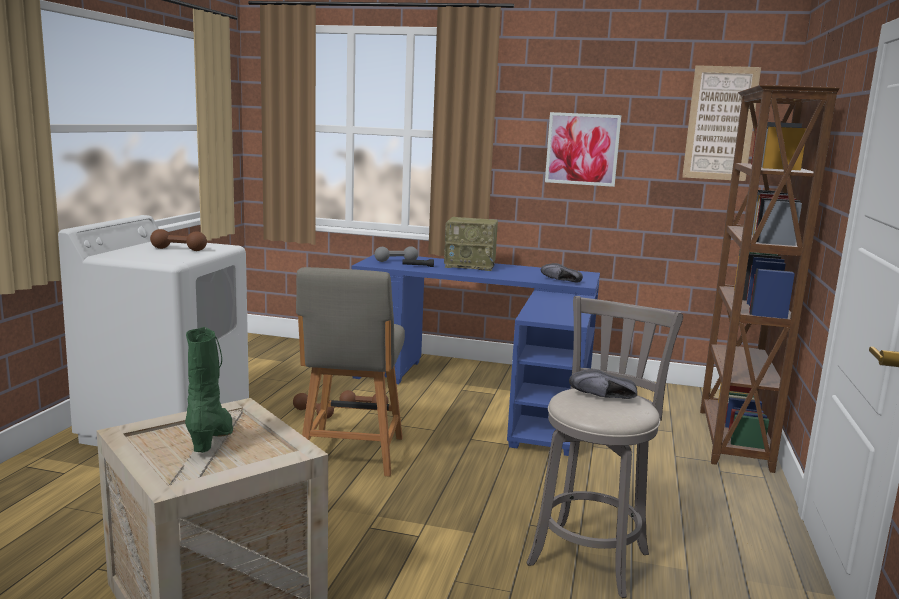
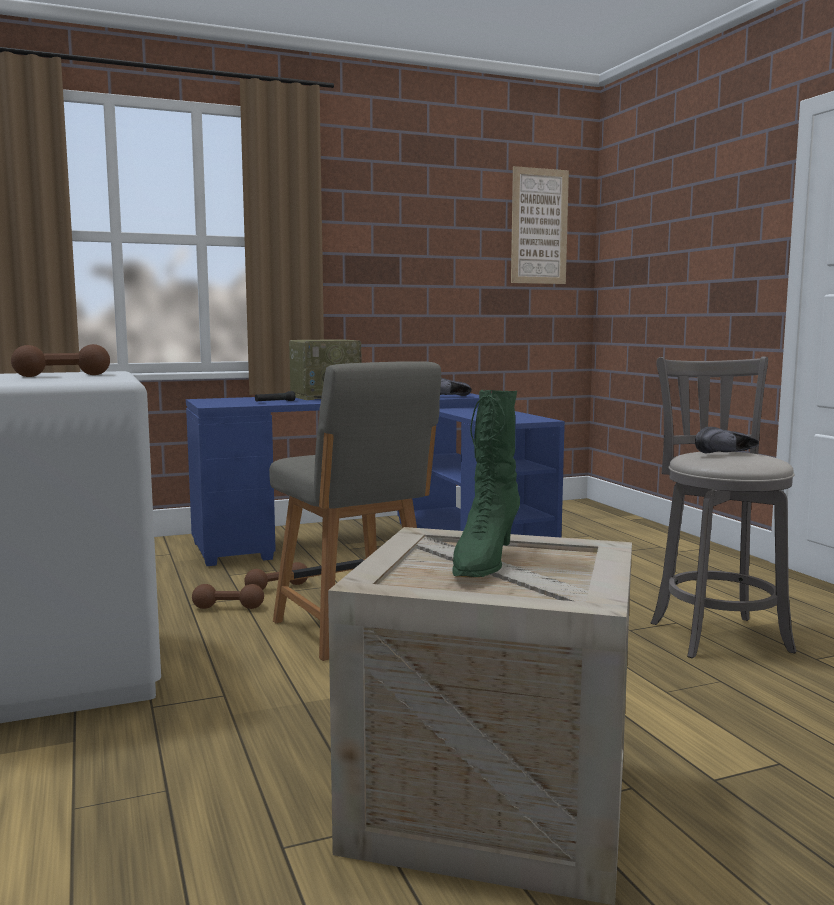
camera: 35 degrees left, 5 degrees down
(212, 438) = (484, 561): green boot -> green boot turned 120 degrees counterclockwise
(396, 261) = (236, 401): grey dumbbell -> none
(582, 149) = (412, 256): picture -> none
(732, 439) = (639, 530): brown bookcase -> none

